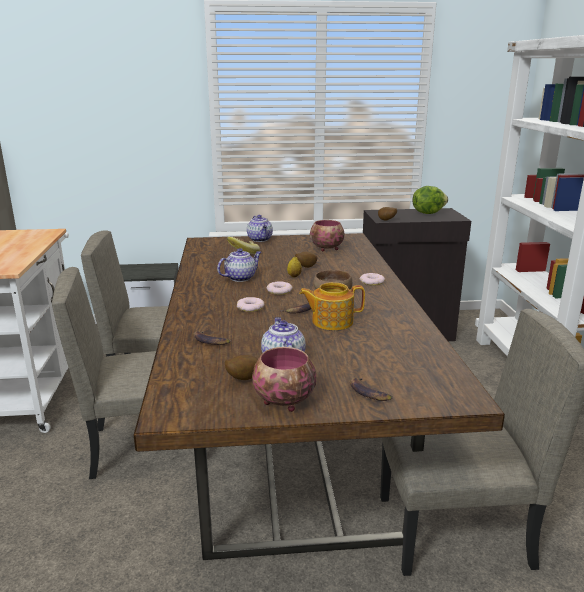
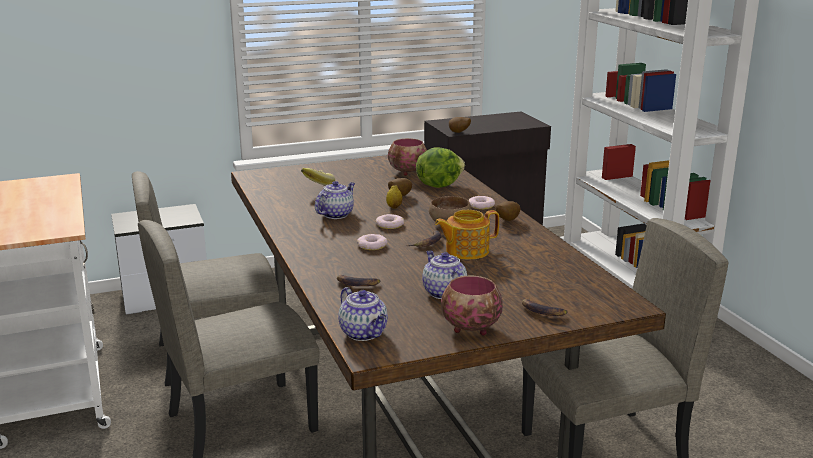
camera: 15 degrees left, 0 degrees up
(242, 379) = (417, 314): potato -> potato (506, 220)
(260, 239) = (323, 167): teapot -> teapot (364, 333)
(427, 213) = (499, 119): lettuce -> lettuce (438, 185)

